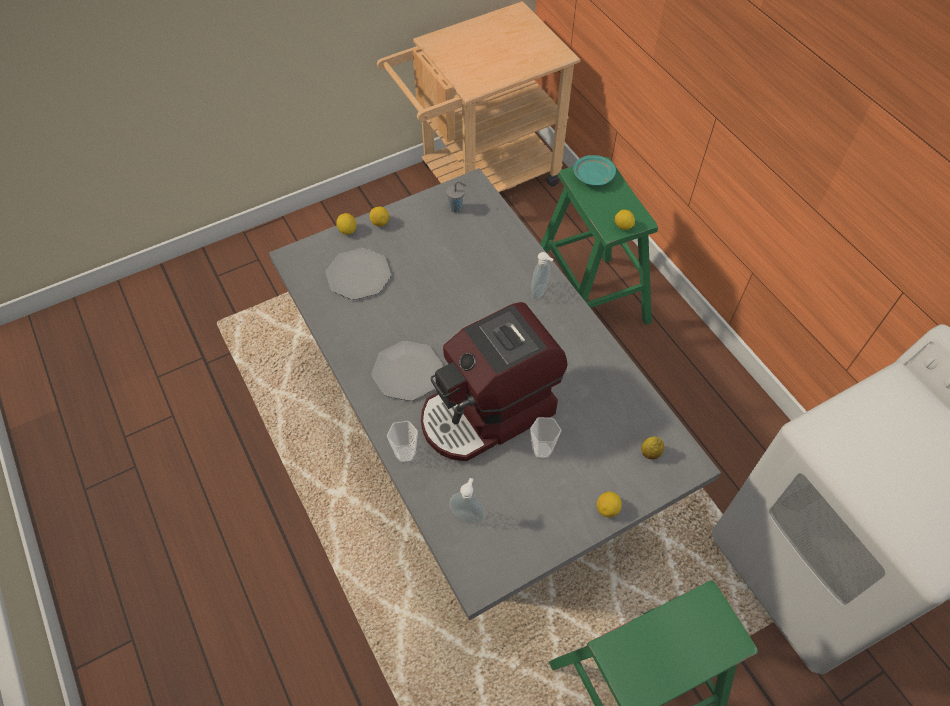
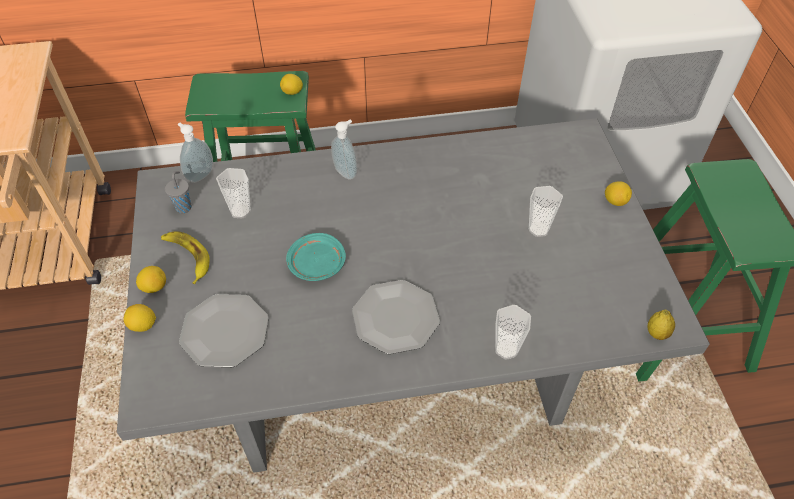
camera: 70 degrees left, 5 degrees down
(412, 229) = (187, 257): none -> banana
(467, 241) = (240, 211): none -> cup
(468, 515) = (596, 312): soap dispenser -> soap dispenser (199, 175)
(488, 413) = (479, 259): coffee machine -> none
(592, 176) = (213, 92): turquoise plate -> turquoise plate (317, 264)
(650, 453) = (565, 154): lemon -> lemon (657, 333)

